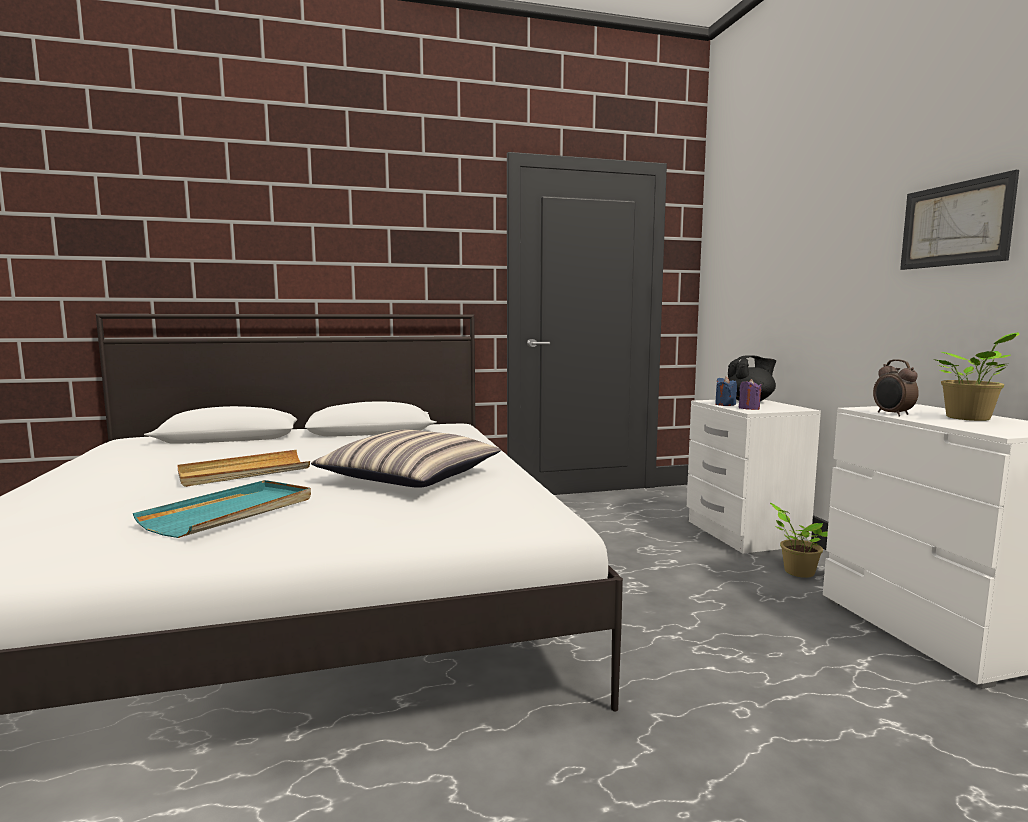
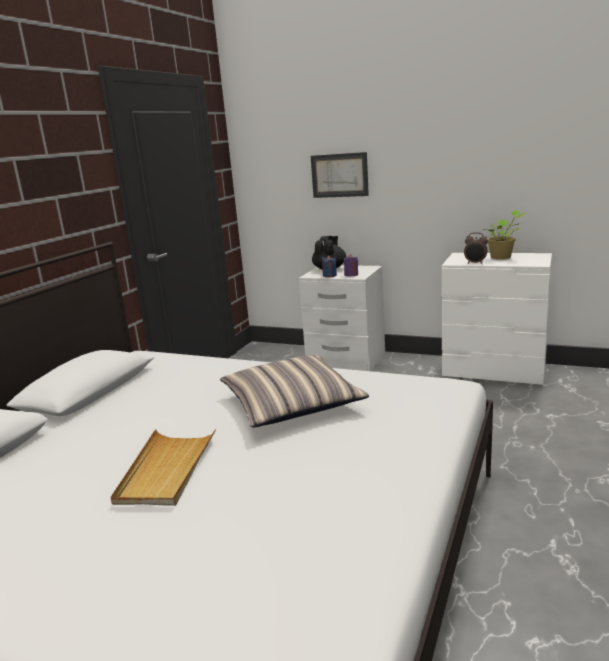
camera: 50 degrees left, 10 degrees up
(231, 512) = (306, 487): turquoise tray -> none
(796, 571) = (407, 370): potted plant -> none
(955, 224) = (463, 148): picture -> picture (339, 175)

